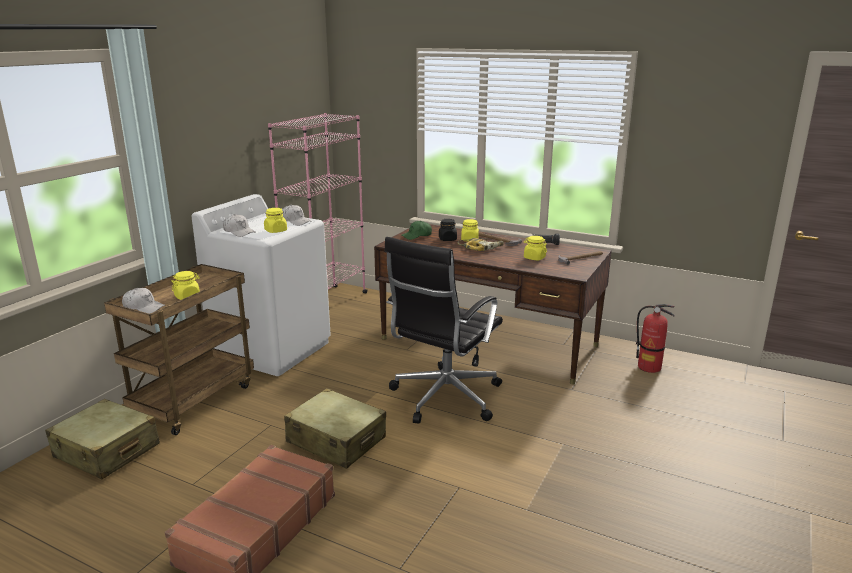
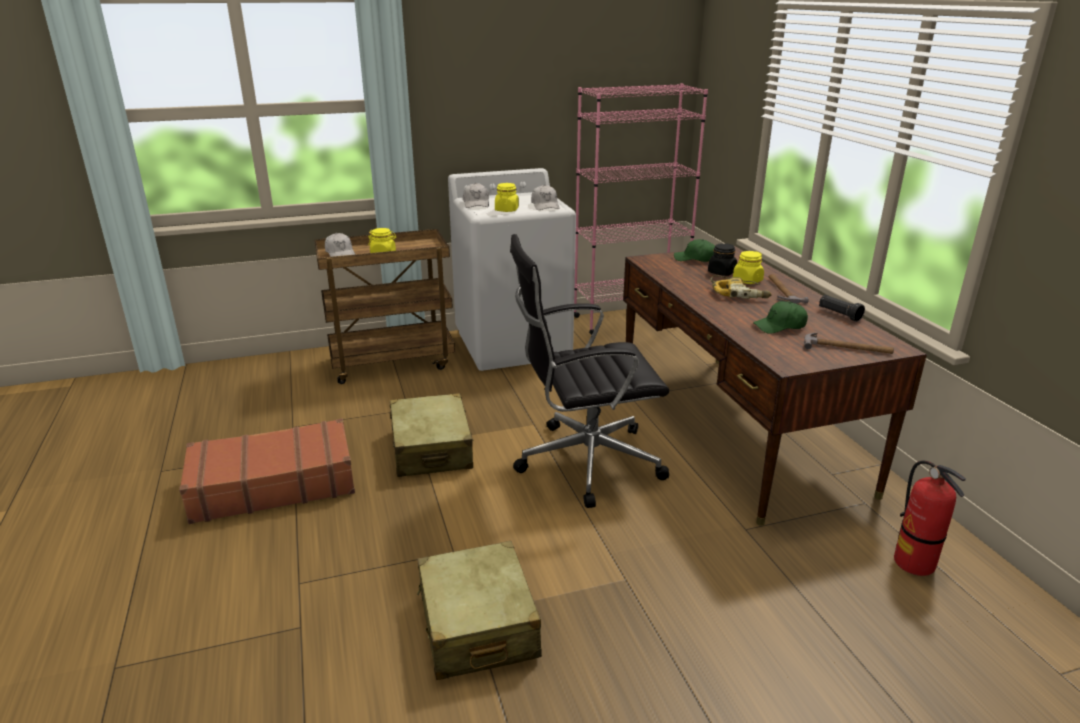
camera: 45 degrees right, 5 degrees up
(106, 451) = (288, 374): beige suitcase -> beige suitcase (477, 626)
(534, 258) = (780, 326): yellow jar -> green cap

